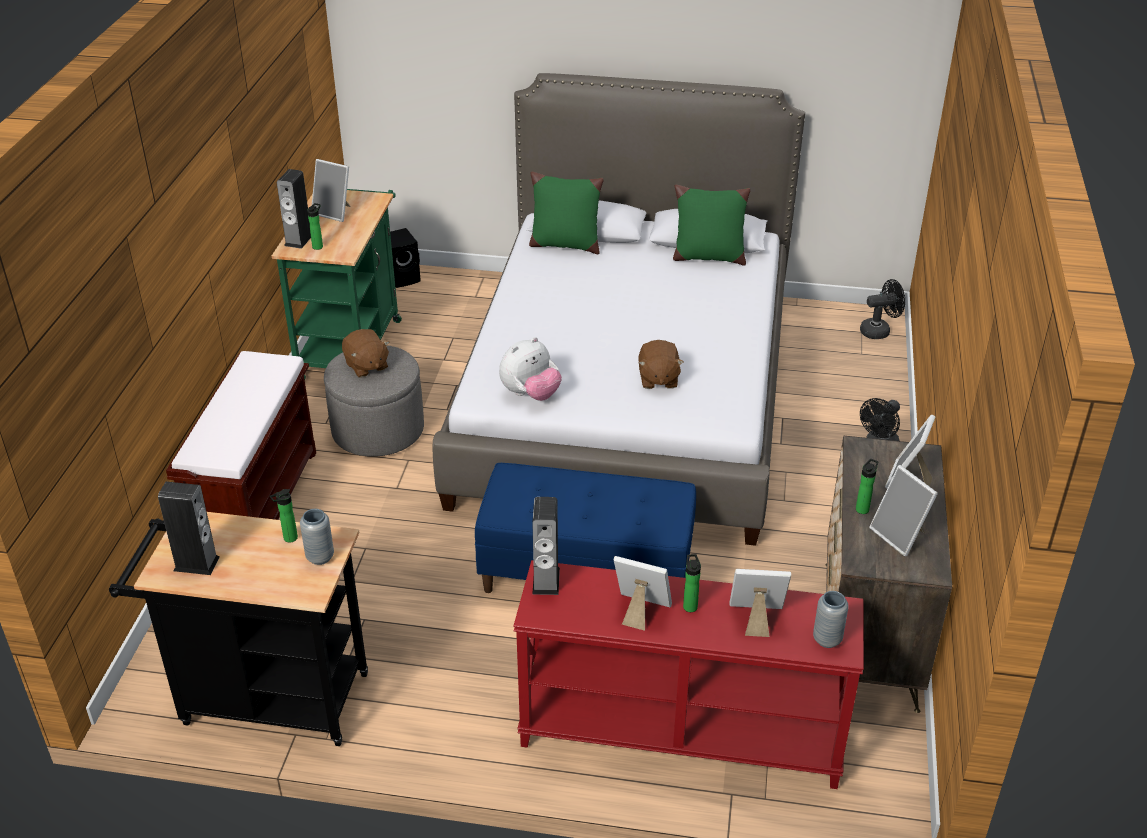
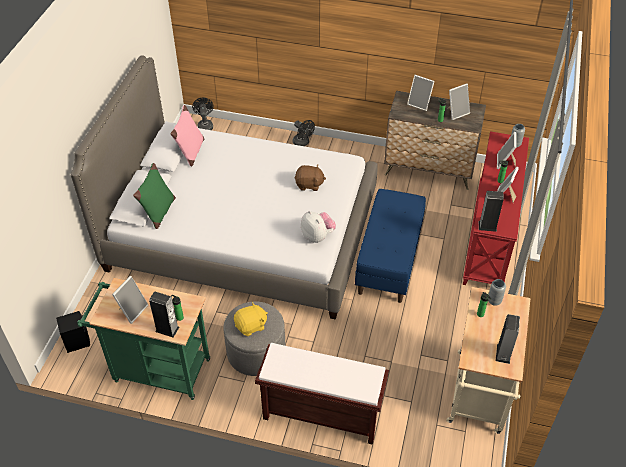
camera: 85 degrees left, 10 degrees up
(264, 698) = (478, 397): black cart -> beige cart
(366, 366) = (251, 326): brown plush toy -> yellow plush toy
(708, 257) = (191, 152): green pillow -> pink pillow

